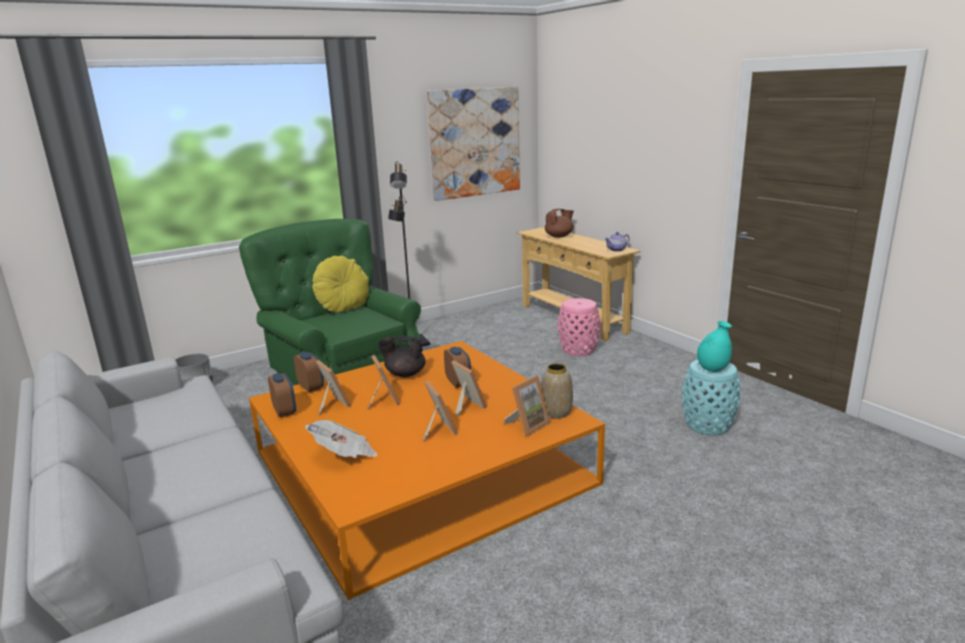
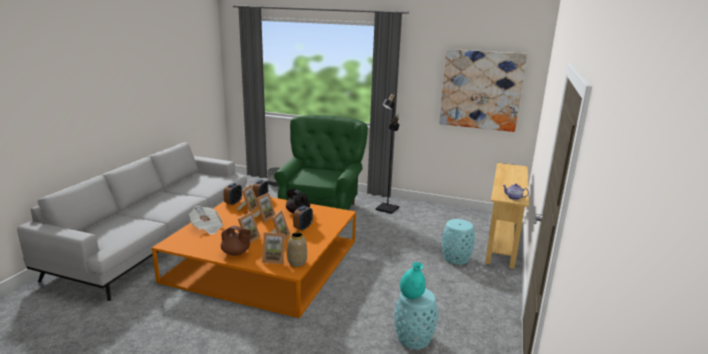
camera: 50 degrees right, 0 degrees up
(343, 309) = (331, 170): yellow pillow -> none
(559, 236) = (510, 175): brown teapot -> brown teapot (236, 253)
(578, 350) = (456, 258): pink stool -> turquoise stool

